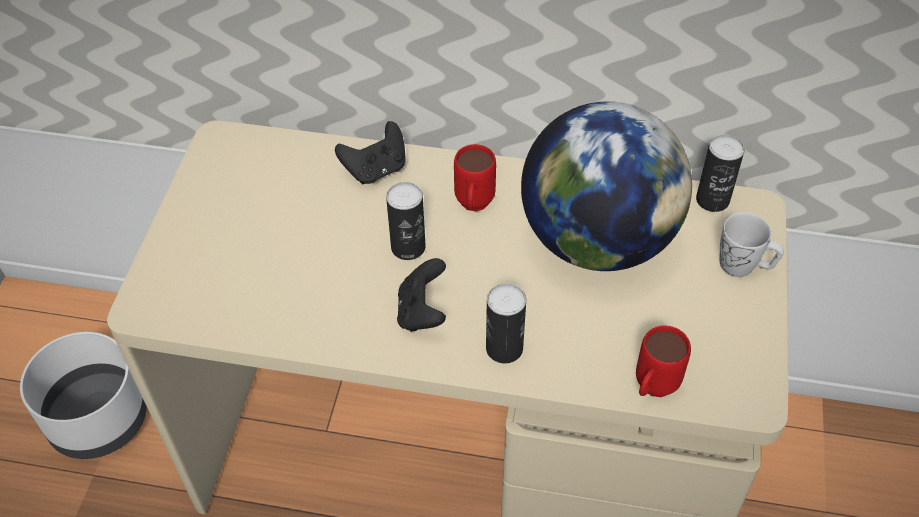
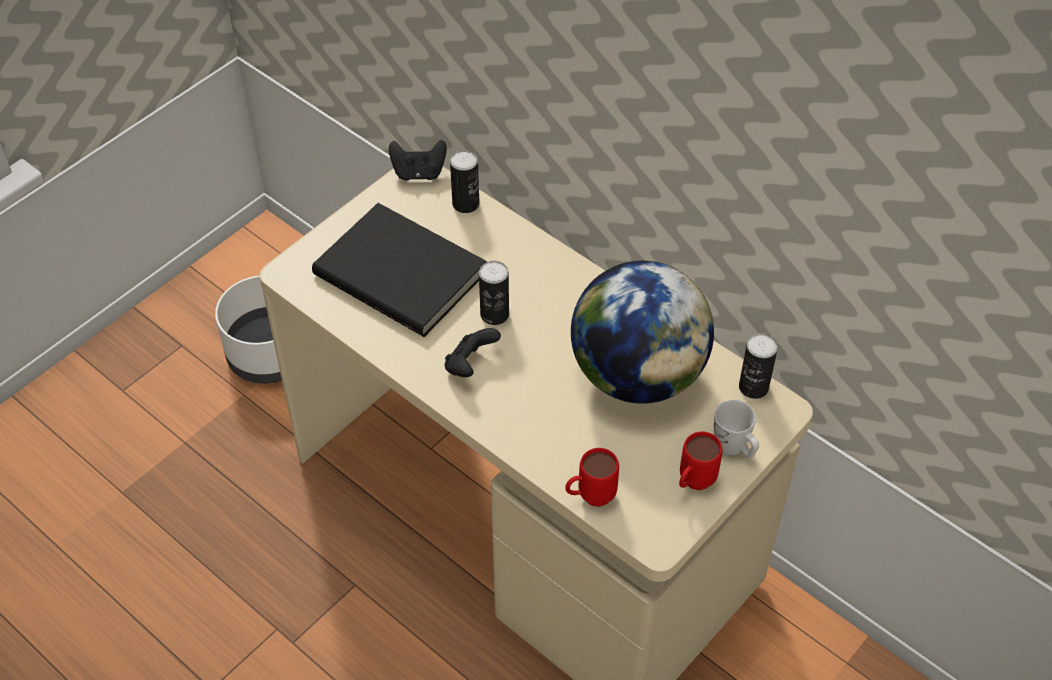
camera: 30 degrees right, 0 degrees up
(275, 248) = (402, 272): none -> black book
(376, 170) = (513, 246): black game controller -> black game controller (418, 173)
(473, 207) = (564, 307): red mug -> red mug (692, 484)
(504, 348) = (508, 418): can -> can (465, 204)

